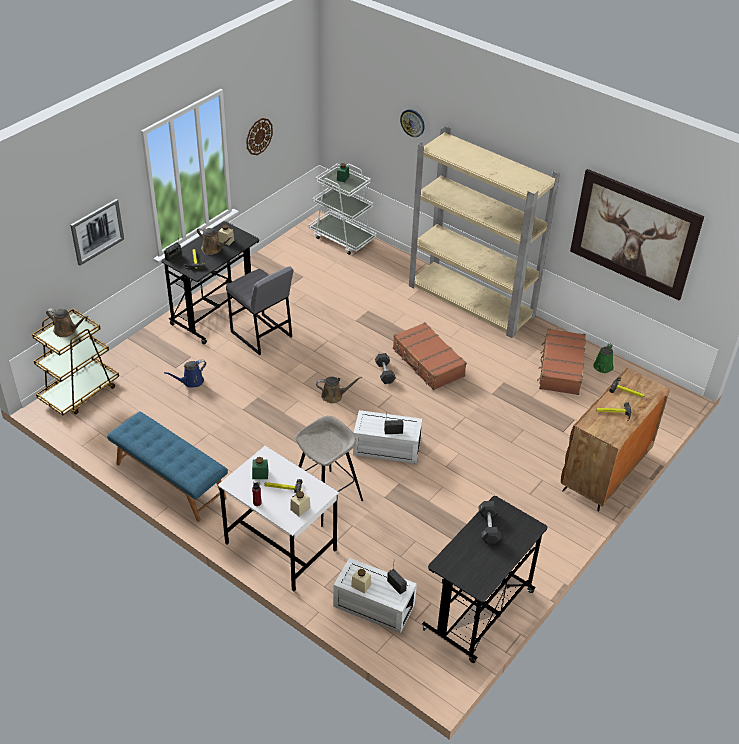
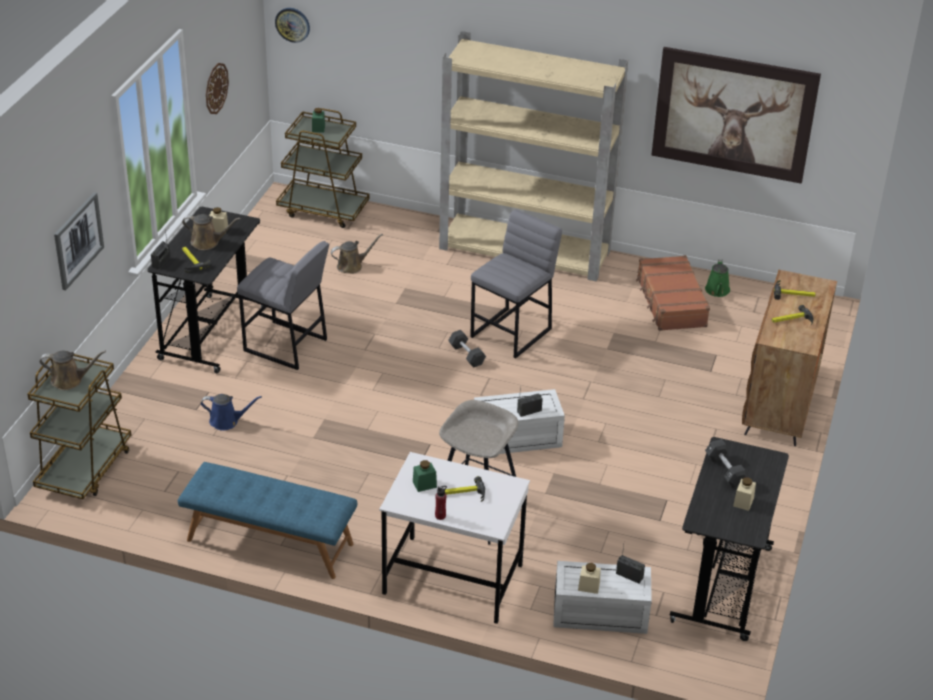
camera: 20 degrees left, 5 degrees down
(191, 382) = (227, 421): blue watering can -> blue watering can turned 120 degrees counterclockwise
(300, 508) = (495, 509): beige jar -> beige jar (743, 502)
(334, 396) = (419, 395): brown watering can -> brown watering can (352, 266)
(342, 238) = (323, 210): white cart -> brown cart
(412, 122) = (412, 35): wall clock -> wall clock (292, 24)
(428, 363) = (512, 331): brown suitcase -> grey chair

